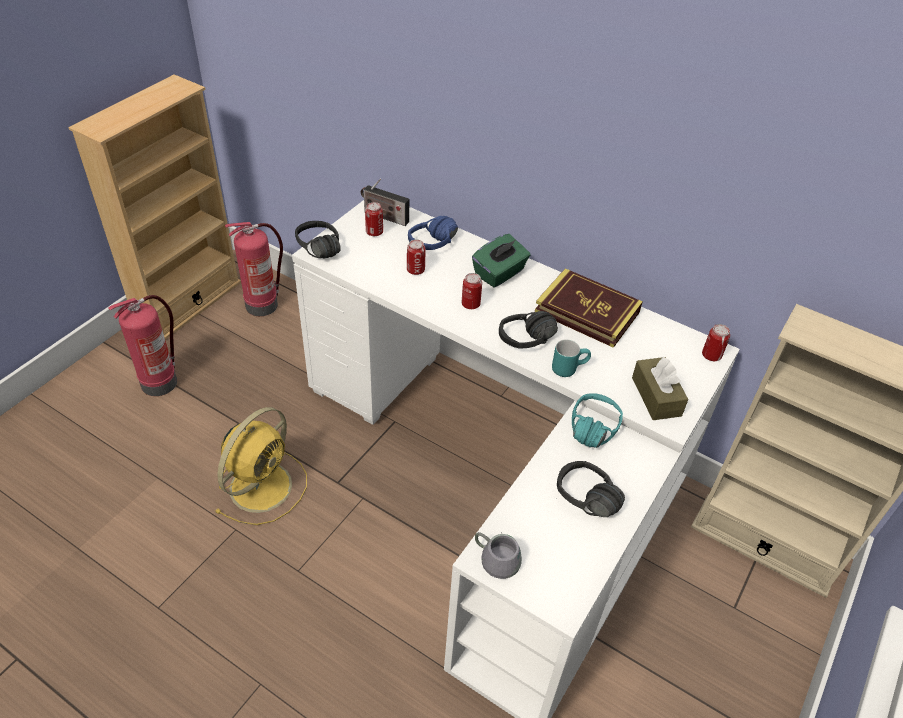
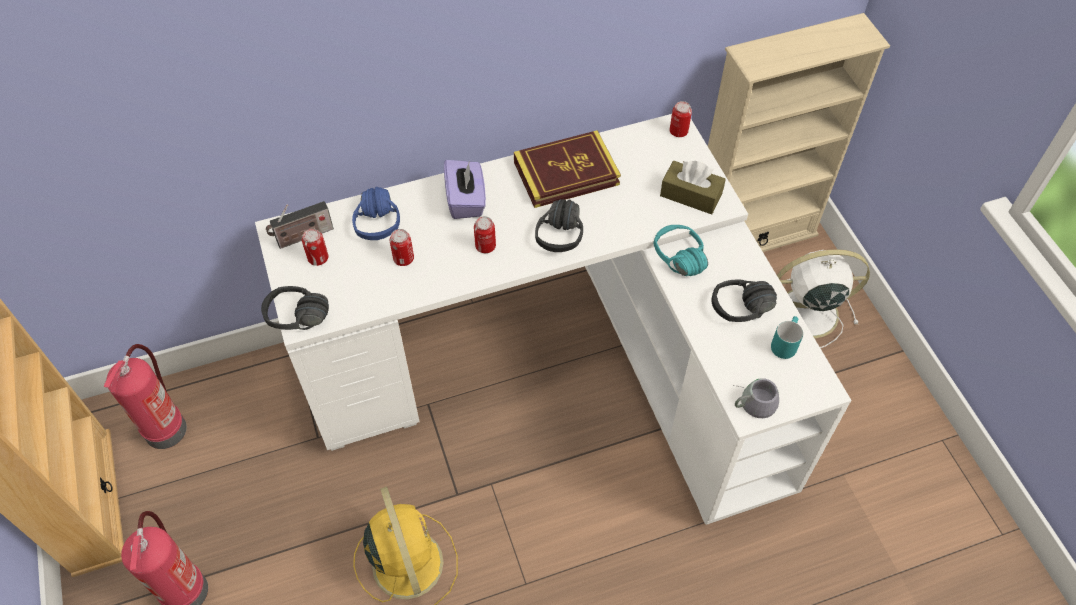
camera: 50 degrees left, 10 degrees up
(499, 273) = (466, 200): green tissue box -> purple tissue box
(568, 367) = (616, 229): turquoise mug -> turquoise mug (783, 343)
(733, 635) = (805, 313): none -> white fan

